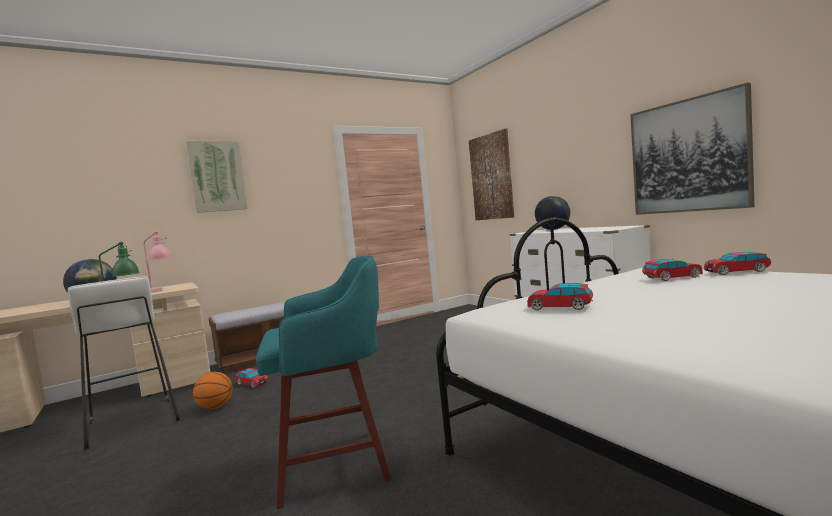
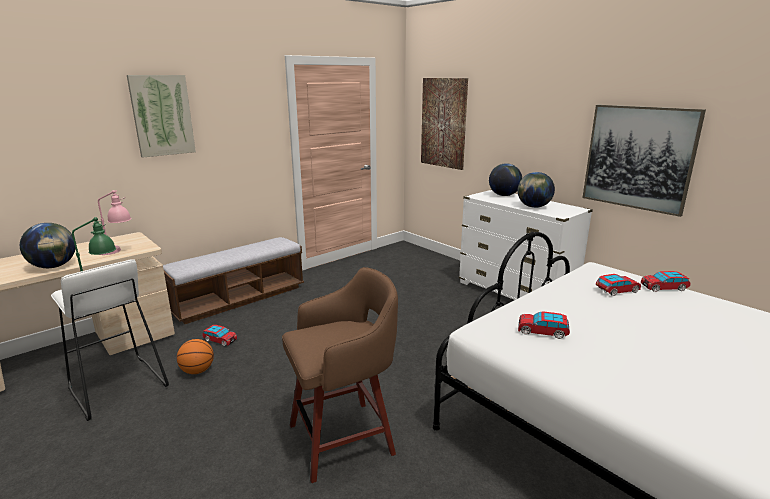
camera: 10 degrees left, 15 degrees up
(337, 464) = (344, 438): turquoise stool -> brown stool
(581, 230) = (533, 207): none -> globe

